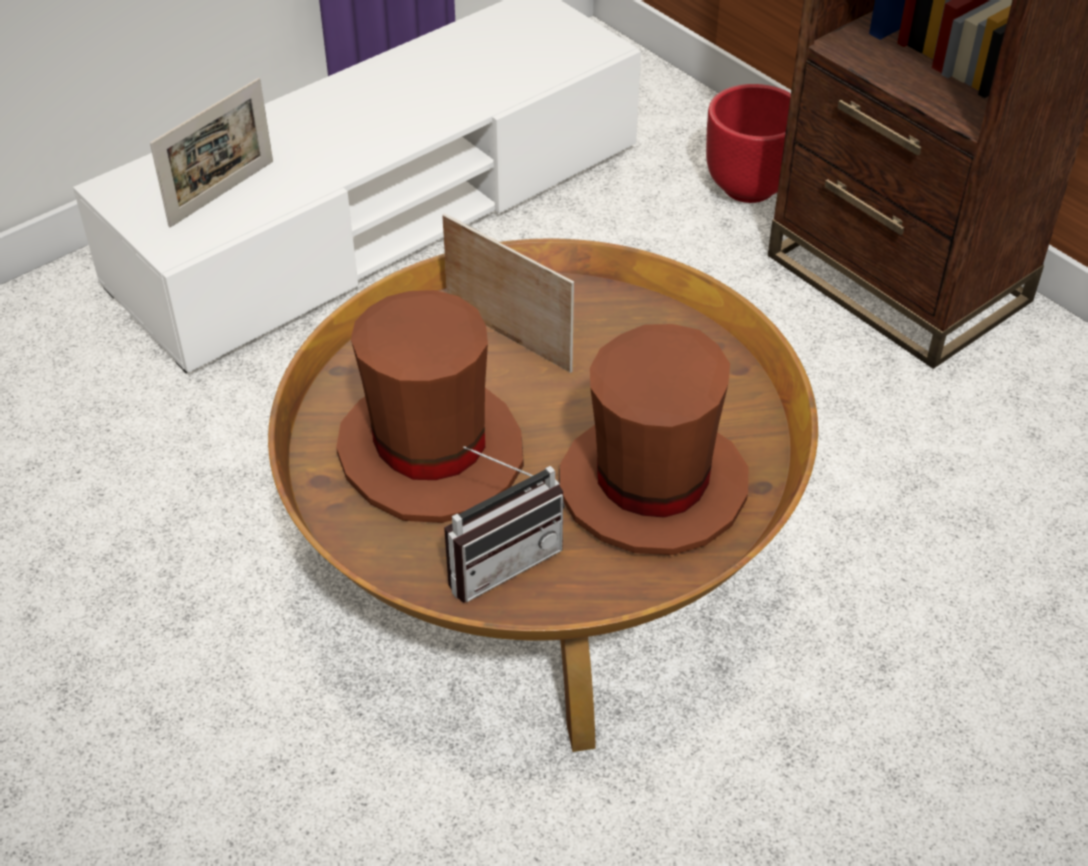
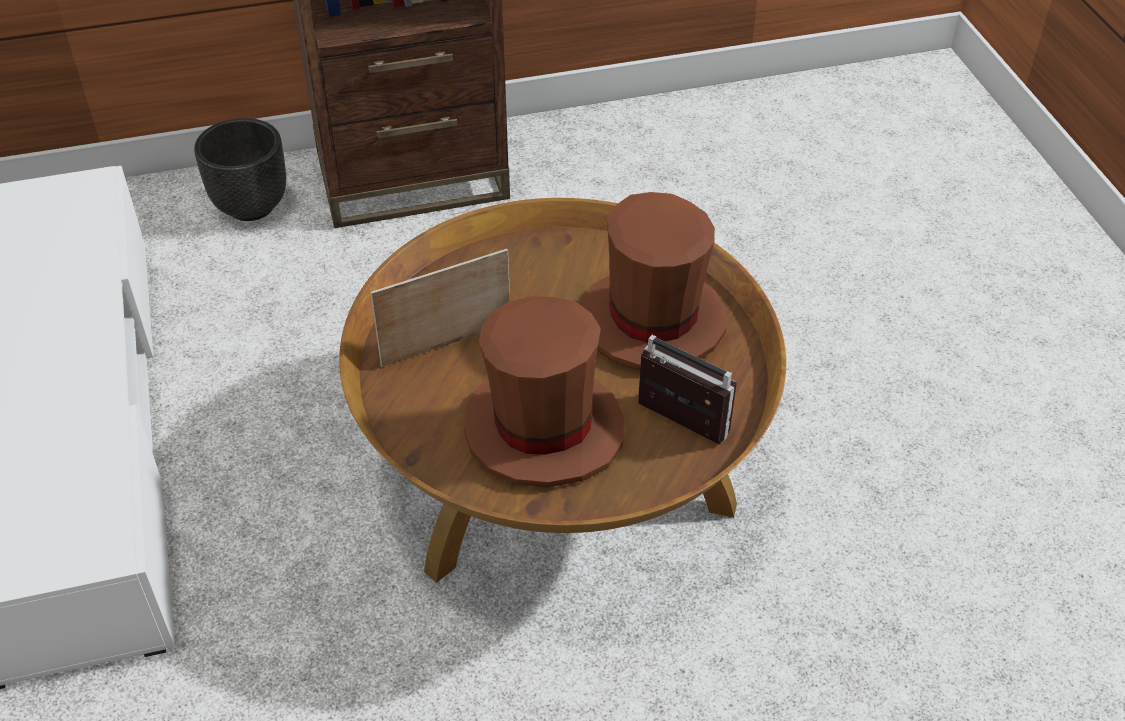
camera: 65 degrees left, 0 degrees up
(222, 193) = (57, 495): picture frame -> none
(499, 558) = (675, 425): radio -> radio turned 45 degrees counterclockwise
(748, 186) = (250, 206): red planter -> black planter

